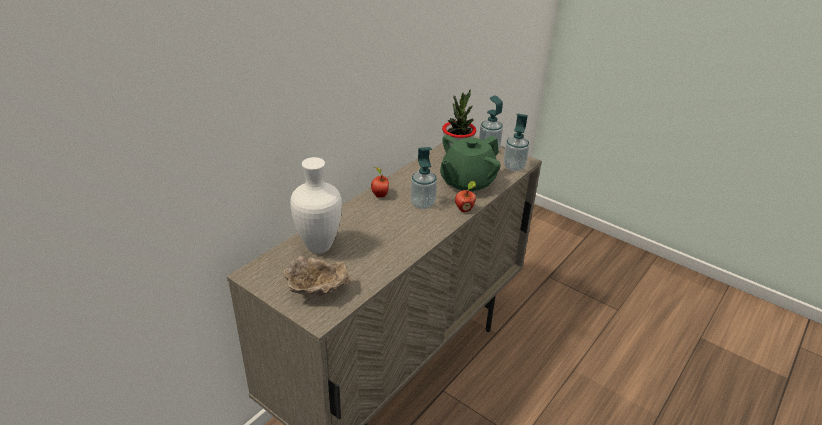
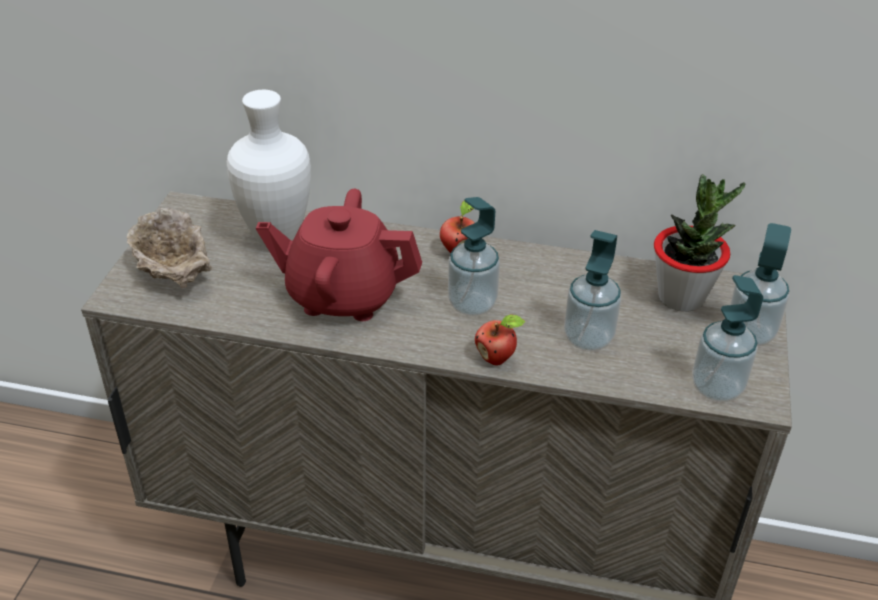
camera: 65 degrees right, 5 degrees up
(386, 238) = (342, 295): none -> red teapot
(467, 183) = (588, 338): green teapot -> soap dispenser

